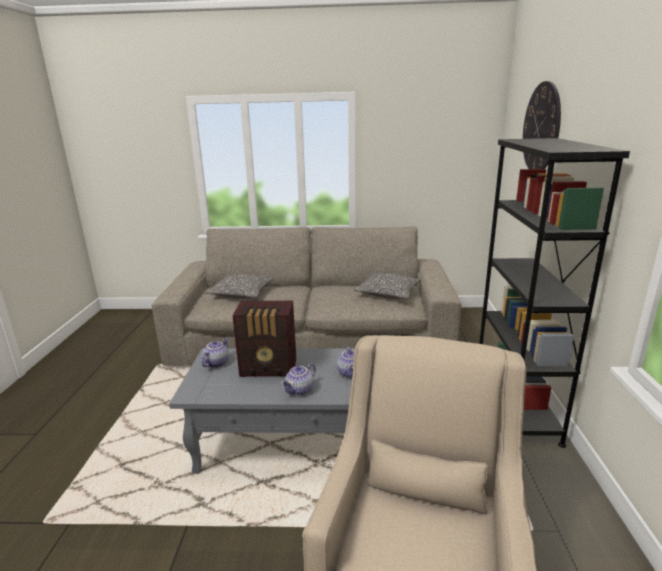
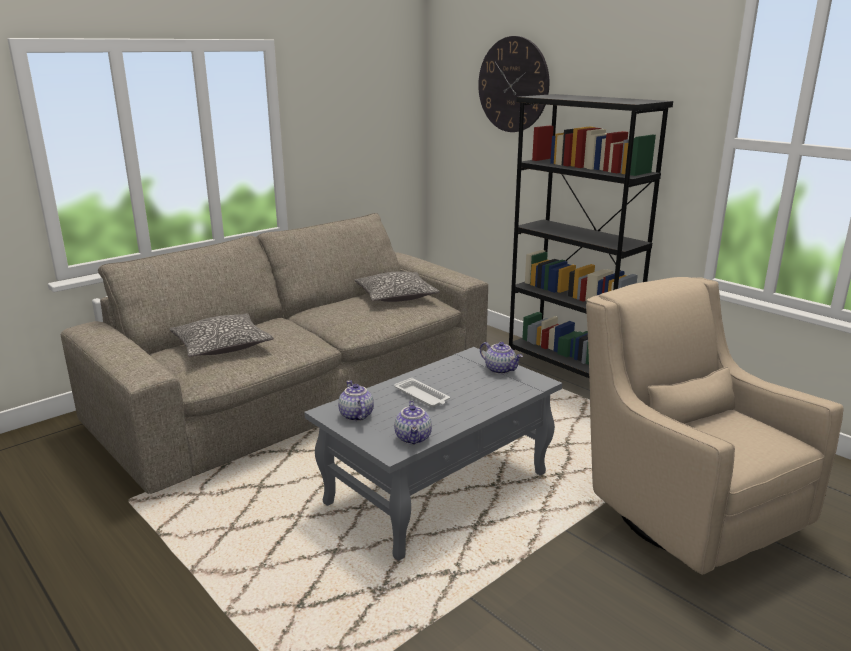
camera: 45 degrees left, 0 degrees up
(269, 368) = (422, 396): radio -> white tray
(300, 390) = (488, 399): teapot -> teapot (414, 438)

